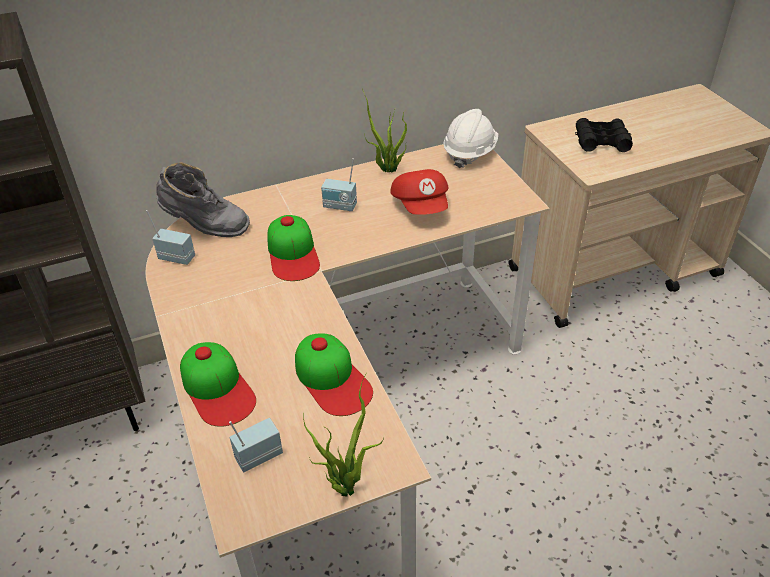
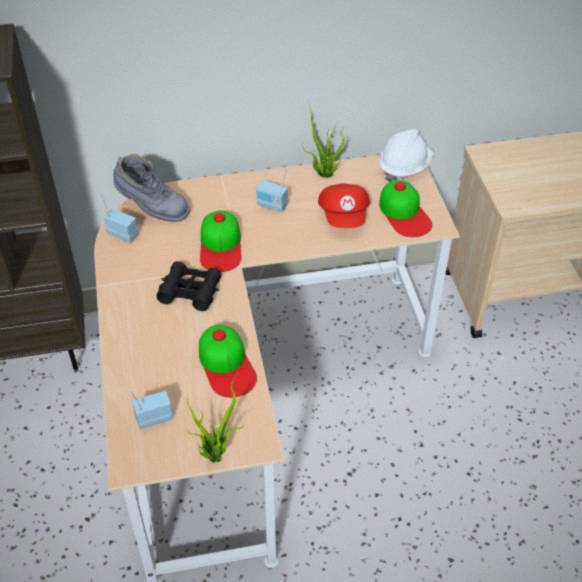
camera: 10 degrees right, 5 degrees up
(218, 388) = (134, 357): cap -> cap (404, 213)
(601, 141) = (531, 174): black binoculars -> black binoculars (190, 291)

